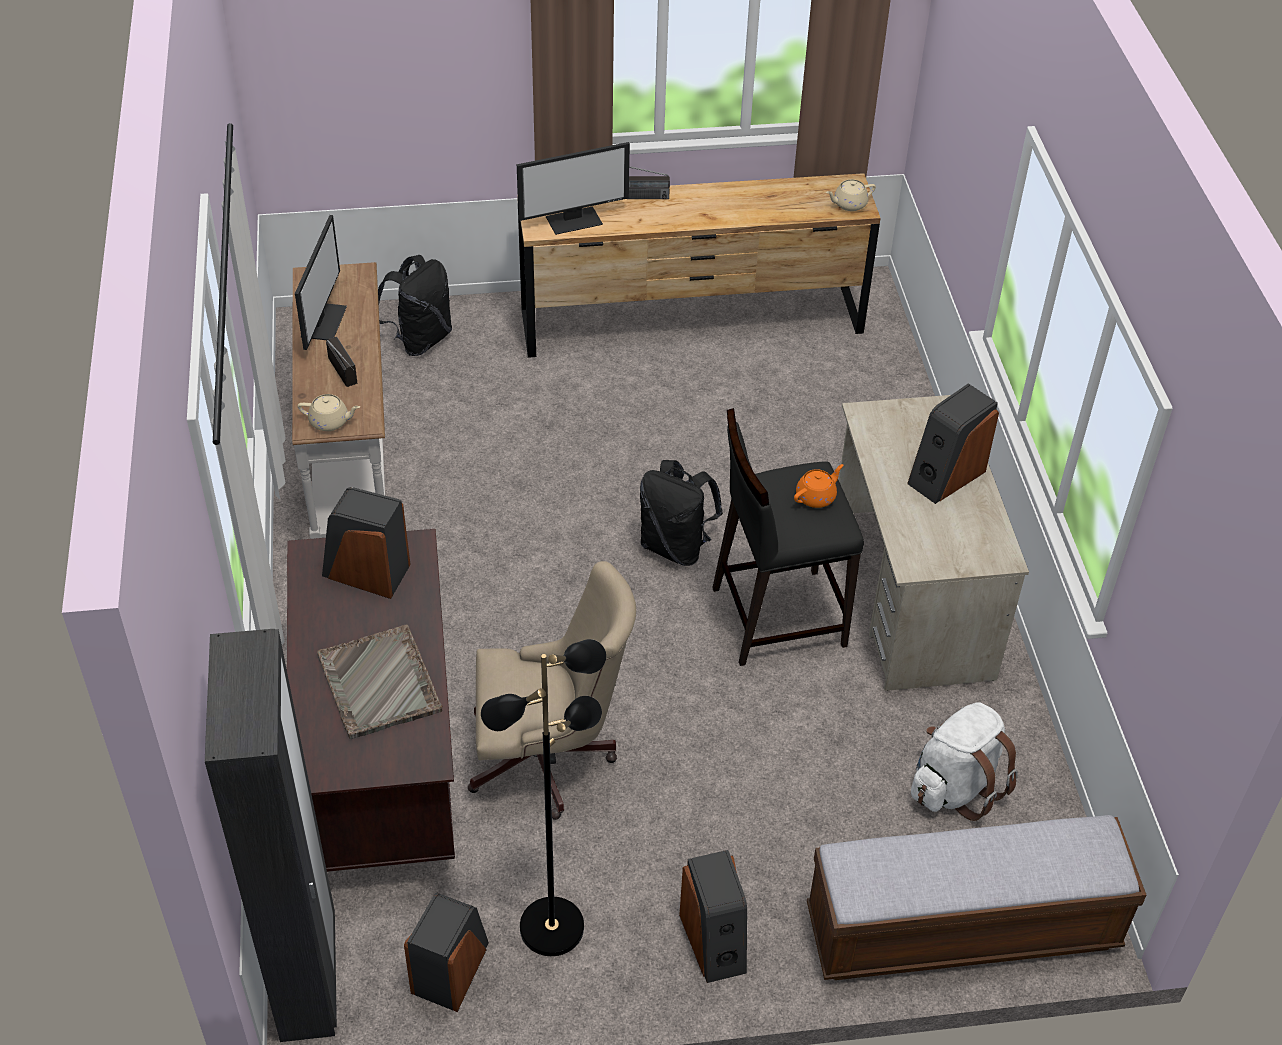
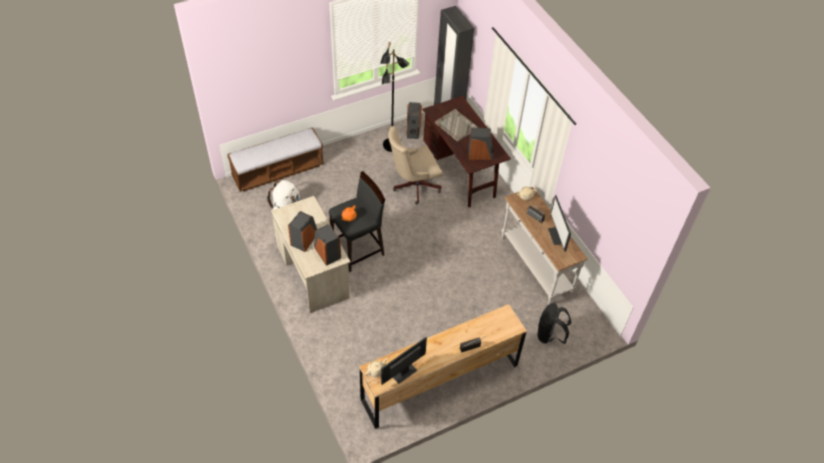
camera: 160 degrees right, 5 degrees up
(574, 220) = (494, 322): monitor -> monitor (403, 372)
(675, 546) = (403, 267): black backpack -> none
(714, 942) = (346, 152): speaker -> speaker (327, 253)

